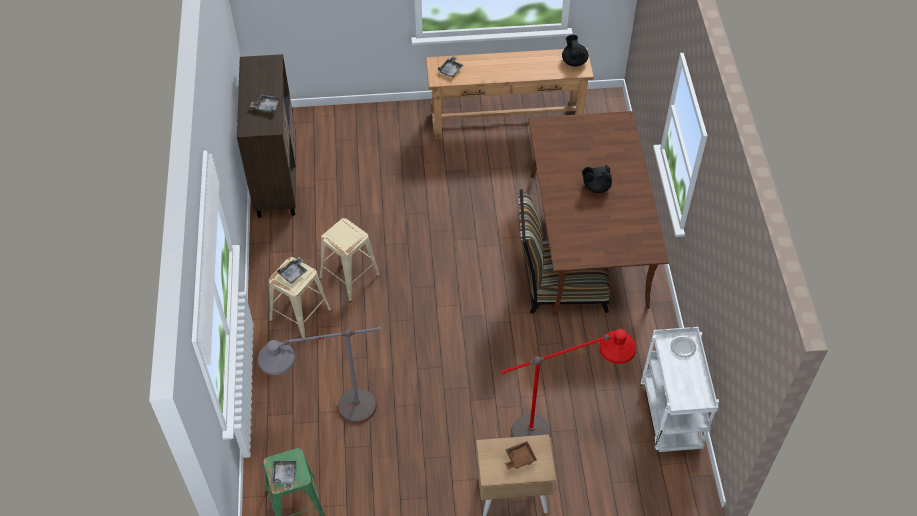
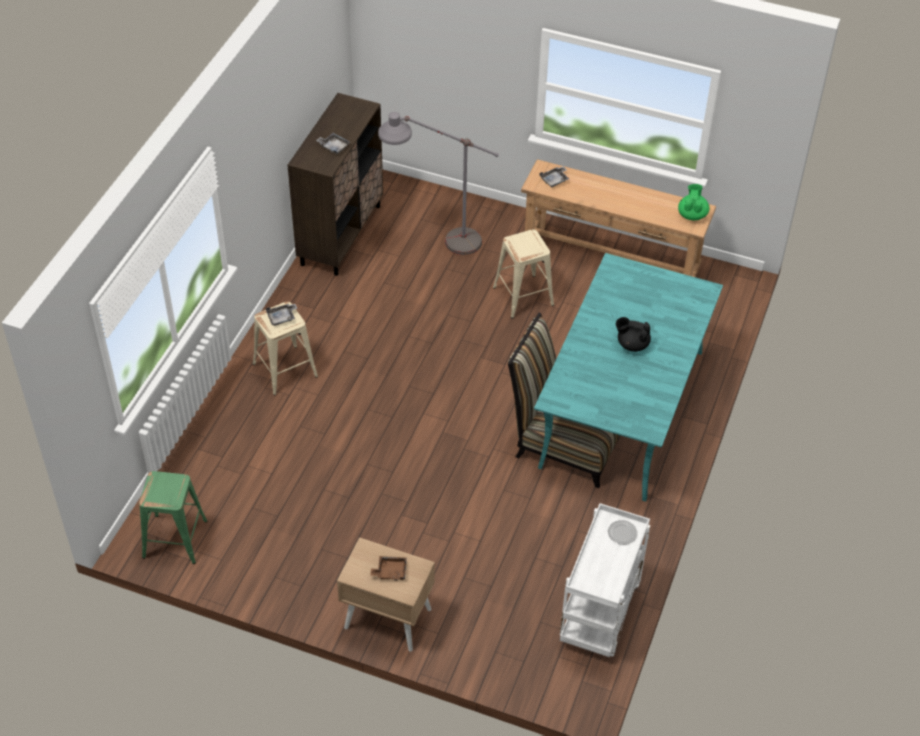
camera: 25 degrees right, 5 degrees down
(284, 476) = (159, 494): grey tray -> none
(332, 419) = (256, 477): grey floor lamp -> grey floor lamp (436, 243)
(350, 276) = (355, 352): beige stool -> beige stool (523, 296)
(559, 431) = (472, 580): red floor lamp -> none
(574, 61) = (692, 214): black teapot -> green teapot
(586, 239) = (622, 408): brown dining table -> turquoise dining table

